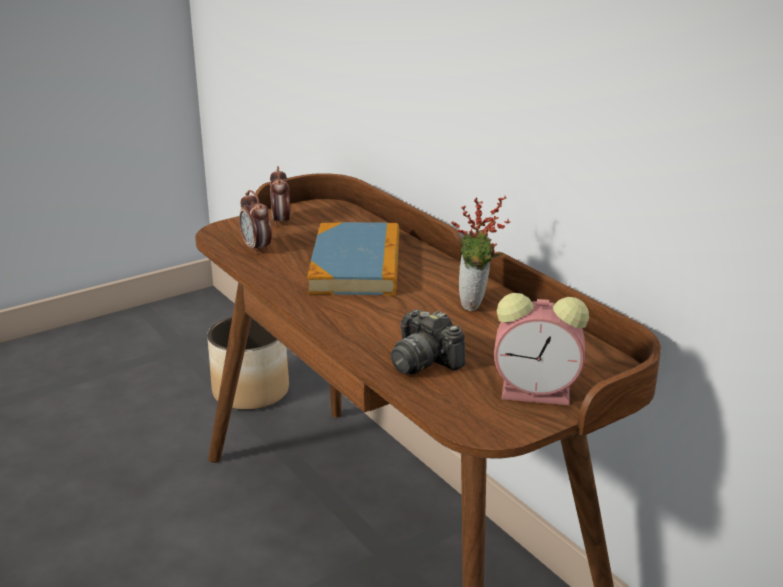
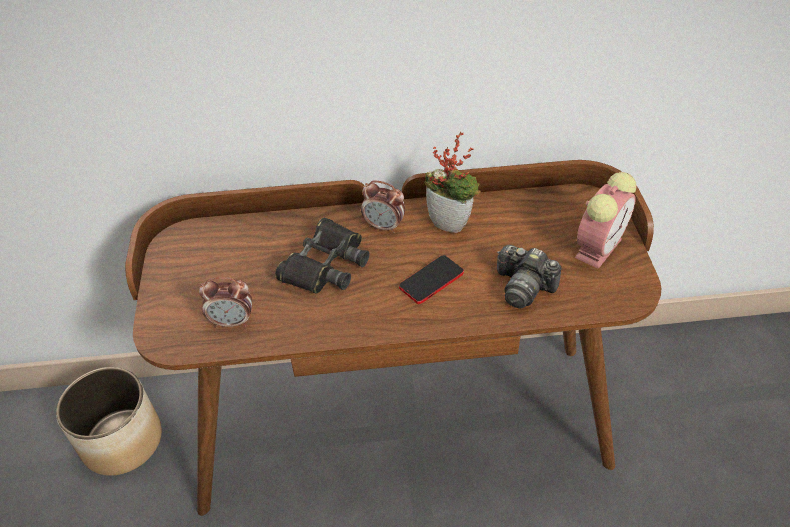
camera: 60 degrees left, 20 degrees up
(281, 222) = (184, 283): alarm clock -> alarm clock (384, 226)
(356, 264) = (326, 264): book -> black binoculars
(385, 313) = (431, 280): none -> phone
(424, 361) = (523, 287): camera -> camera turned 45 degrees clockwise

